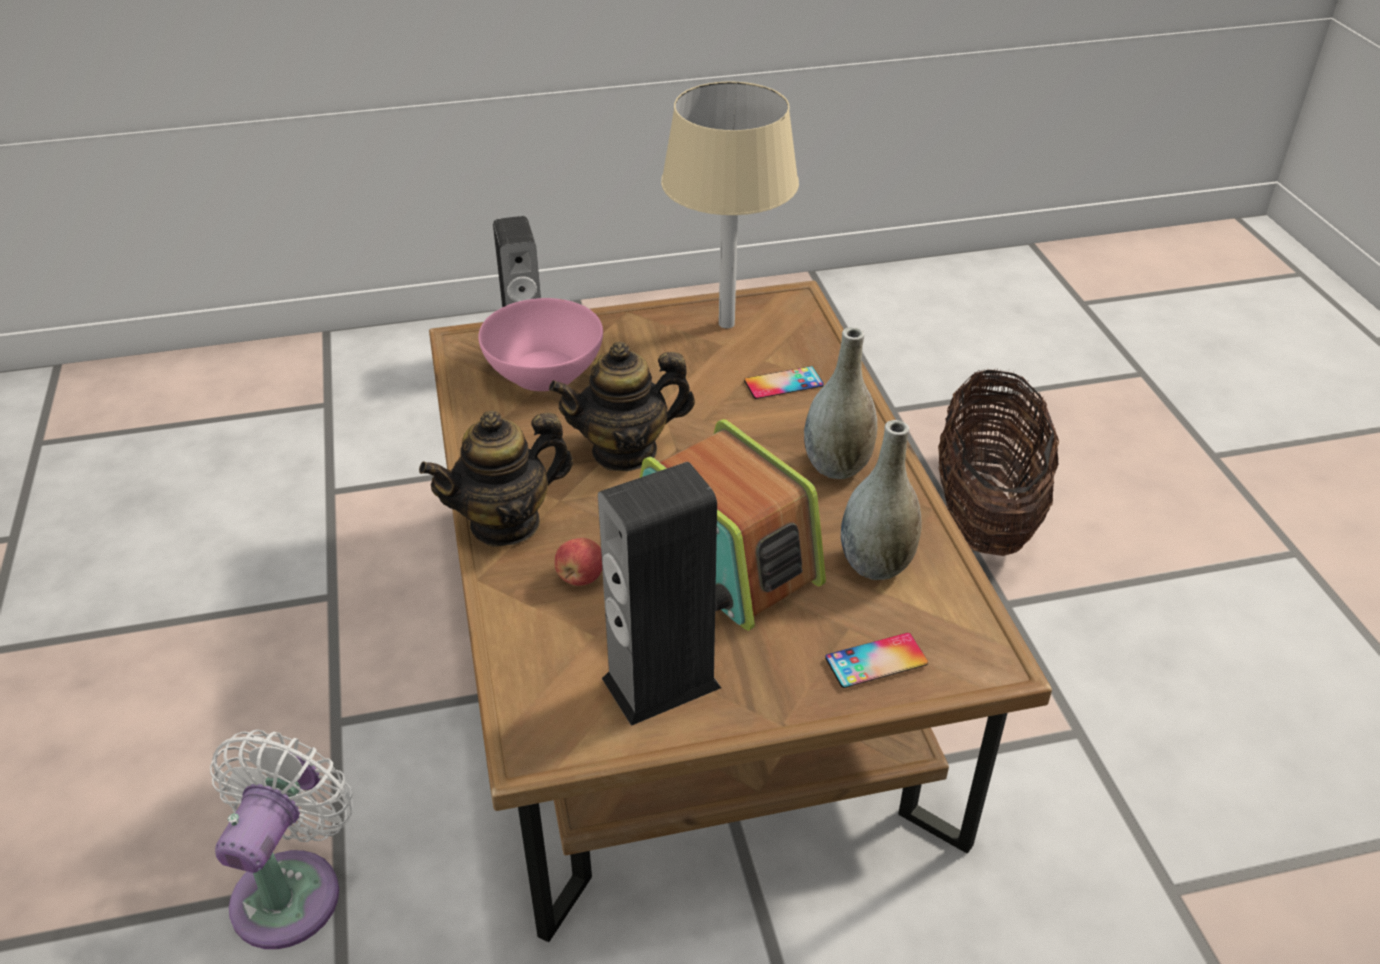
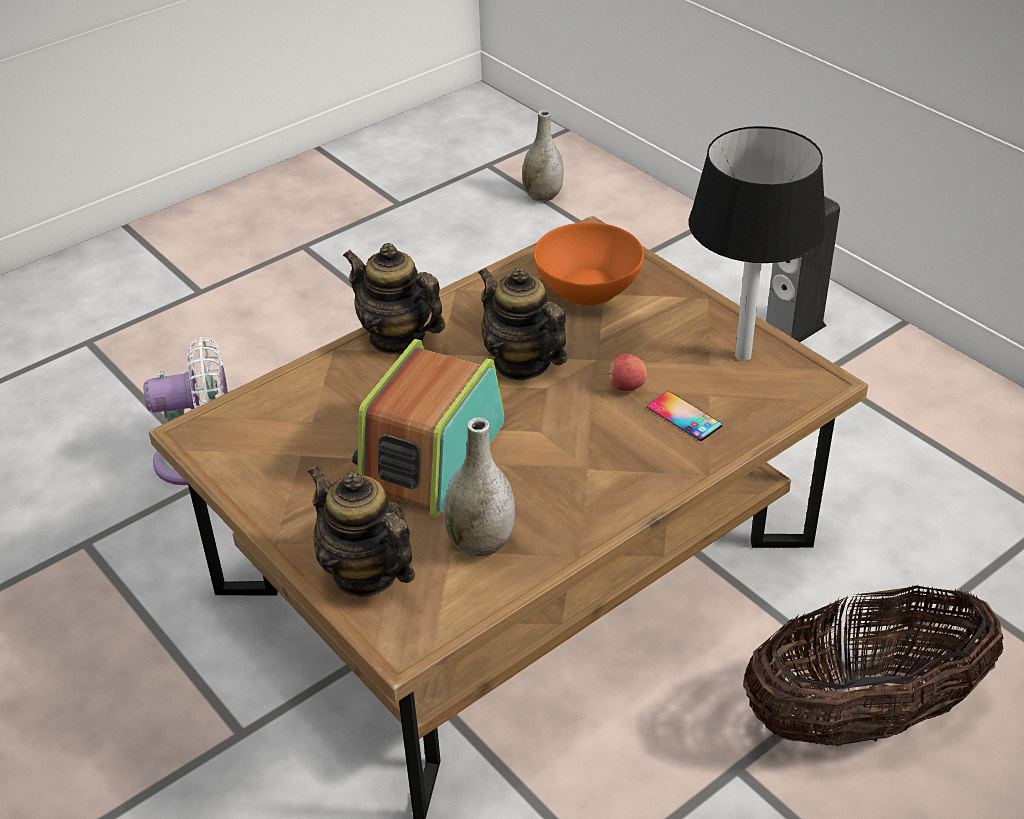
camera: 65 degrees right, 0 degrees up
(544, 371) = (588, 287): pink bowl -> orange bowl
(580, 577) = (365, 394): apple -> apple (626, 386)
(661, 683) = (283, 469): speaker -> none
(727, 324) = (743, 356): beige table lamp -> black table lamp
(837, 466) = (592, 483): grey vase -> grey vase (543, 196)
(876, 661) = (365, 572): phone -> teapot

